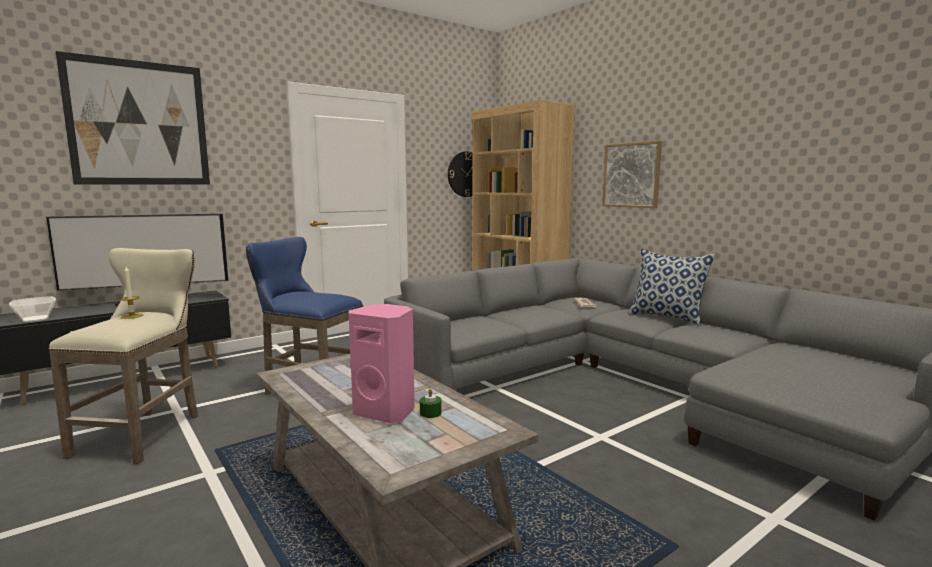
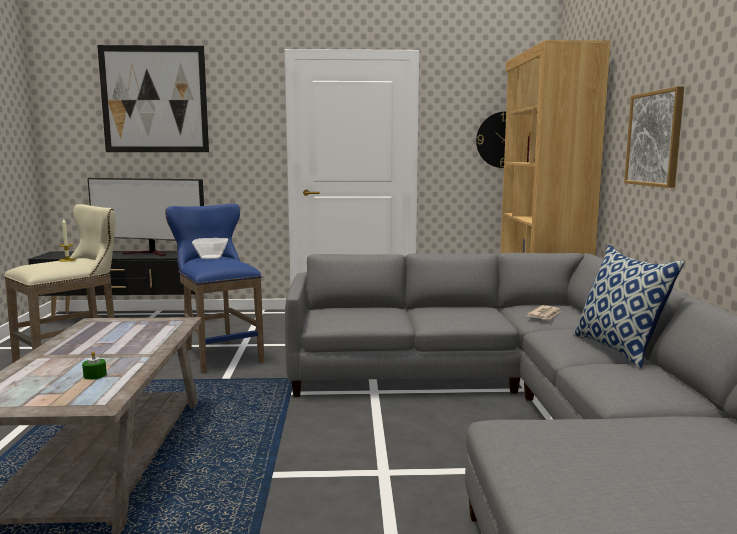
camera: 35 degrees right, 0 degrees up
(36, 319) = (63, 257): bowl -> bowl (211, 257)
(386, 412) = (73, 366): pink speaker -> none

